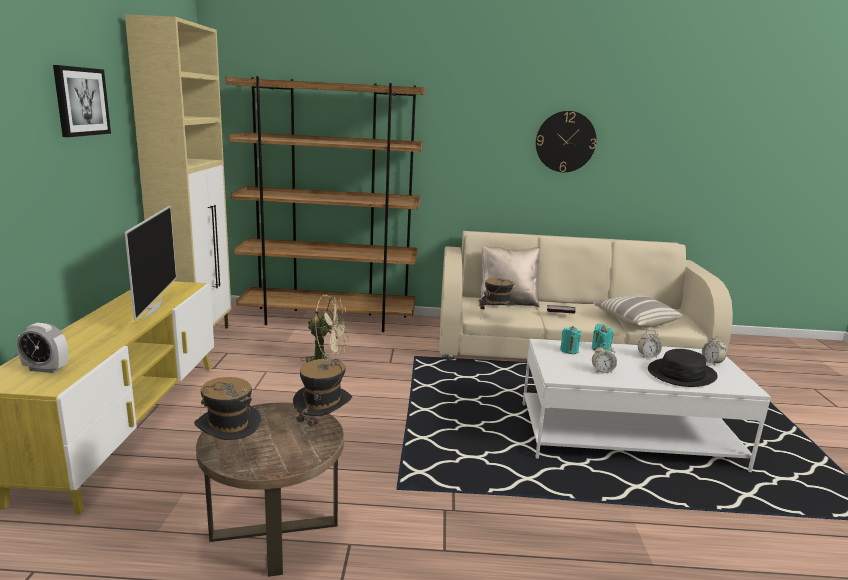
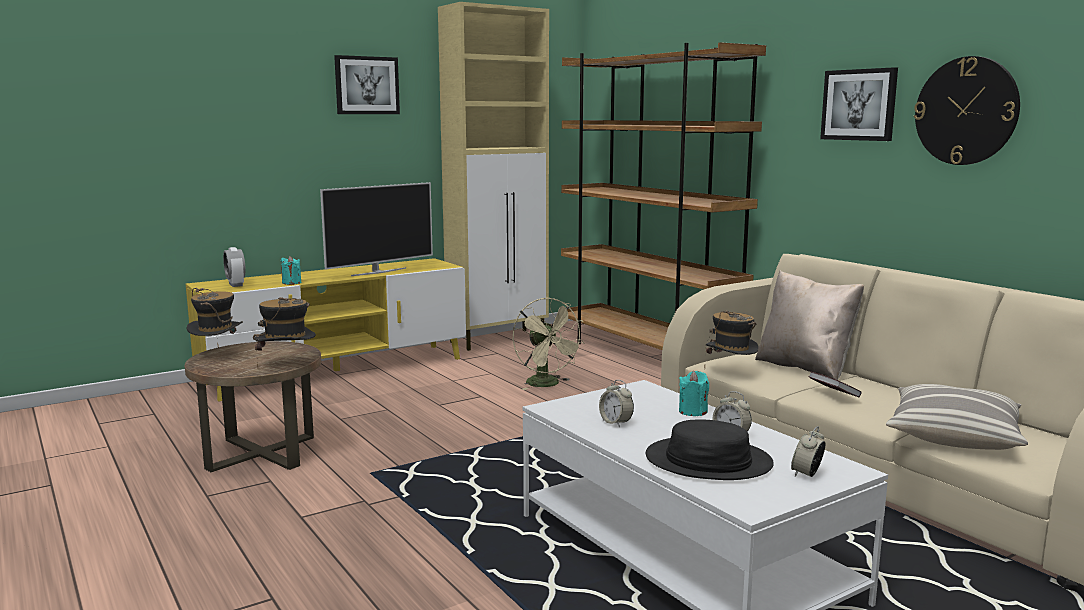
camera: 55 degrees right, 5 degrees down
(495, 134) = (859, 105): none -> picture
(569, 350) = (647, 400): turquoise candle -> turquoise candle (291, 283)

